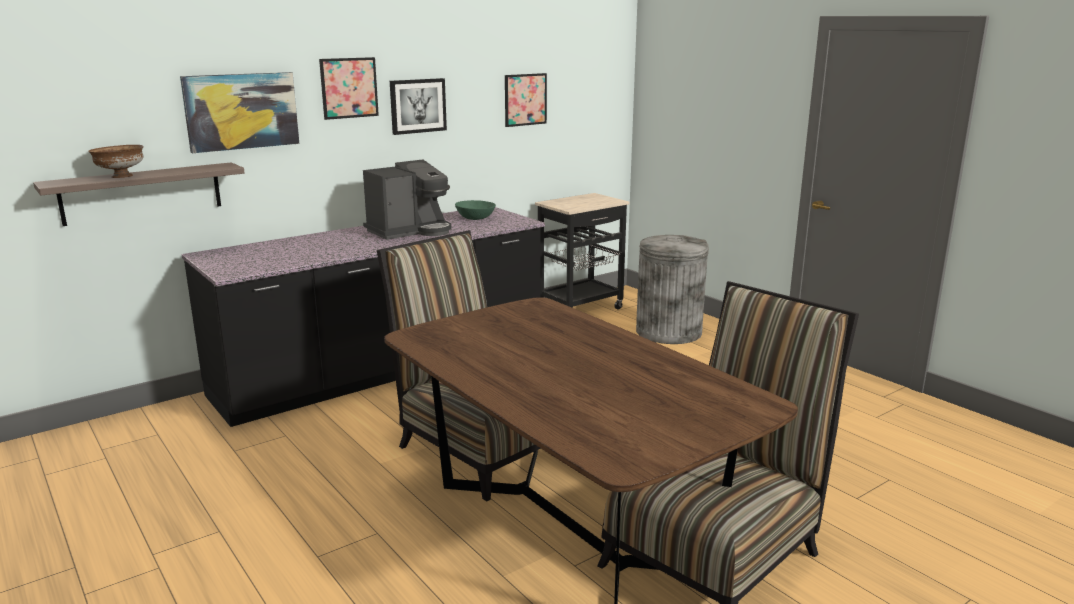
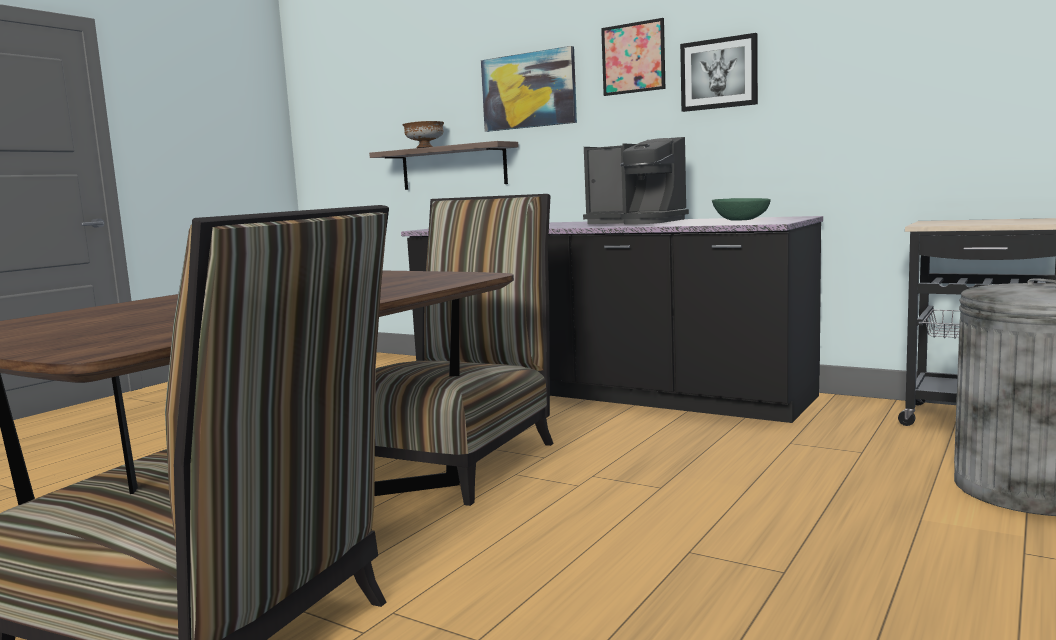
camera: 70 degrees right, 10 degrees down
(525, 99) = (908, 52): picture -> none

